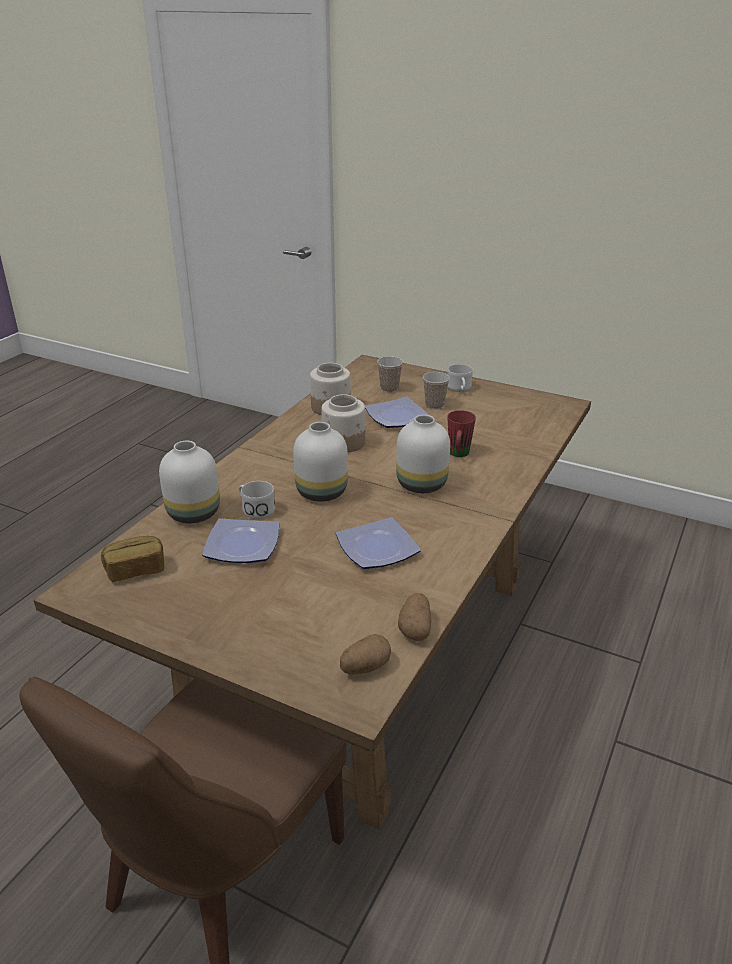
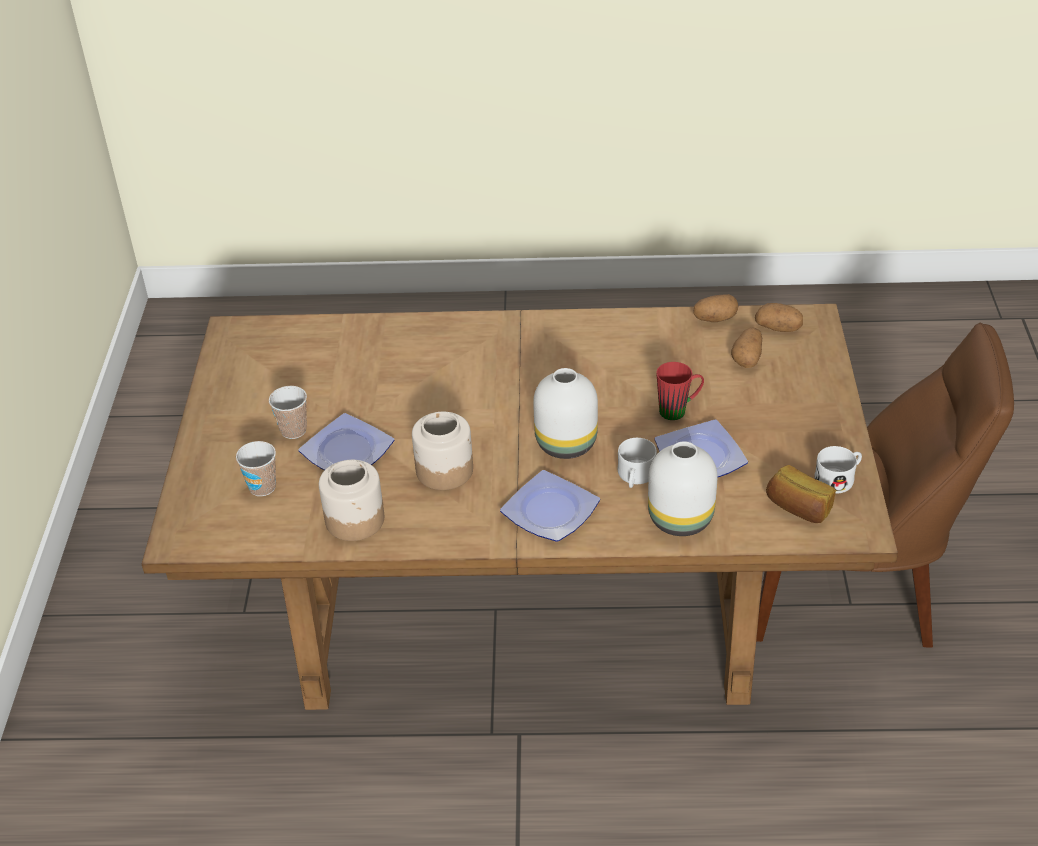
camera: 115 degrees left, 10 degrees up
(337, 623) = (747, 358): none -> potato
(376, 549) = (633, 372): plate -> plate (552, 511)
(421, 485) = (498, 381): white vase -> none
(458, 455) = (415, 375): red mug -> red mug (679, 410)
(459, 389) = (230, 424): white mug -> white mug (839, 479)

